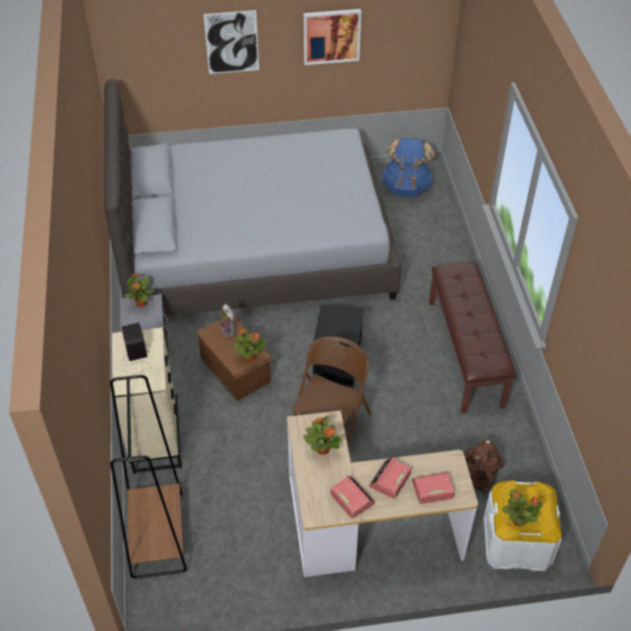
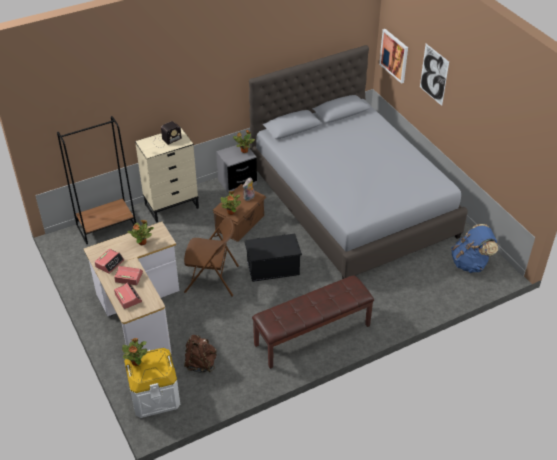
camera: 70 degrees right, 5 degrees down
(331, 36) = (481, 115): picture -> picture (394, 55)

